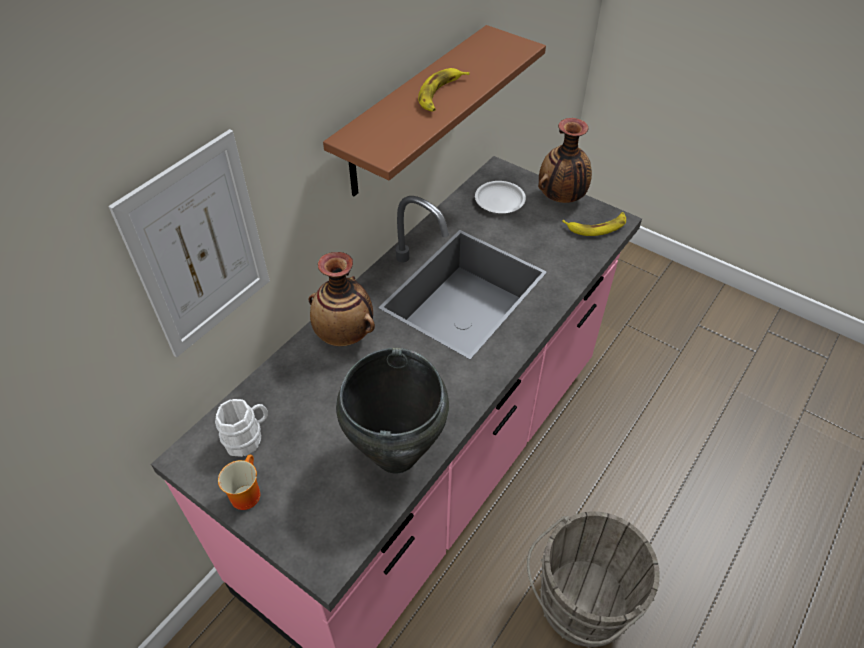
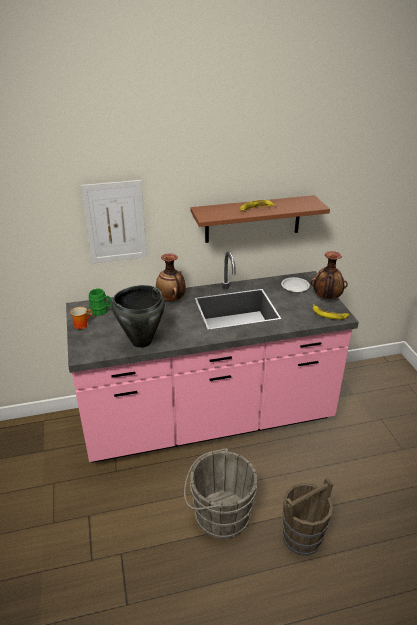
camera: 40 degrees right, 15 degrees down
(248, 437) = (101, 311): white mug -> green mug
(693, 553) = (302, 537): none -> brown bucket

